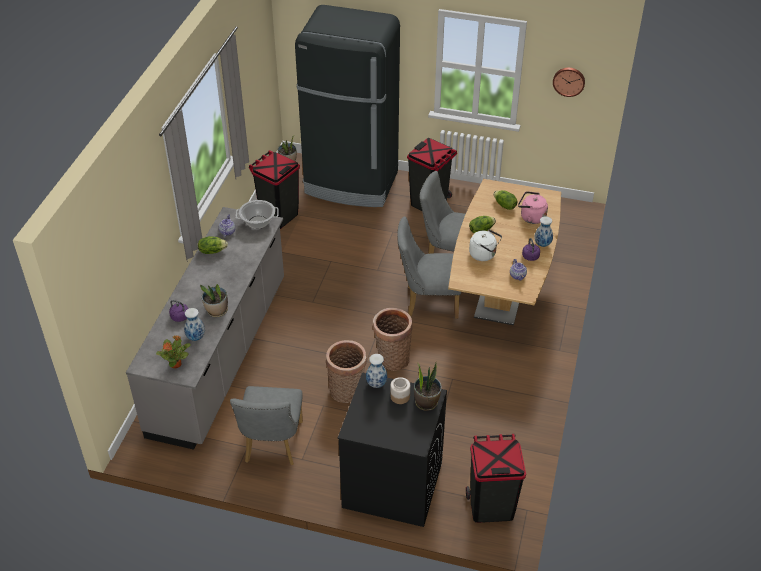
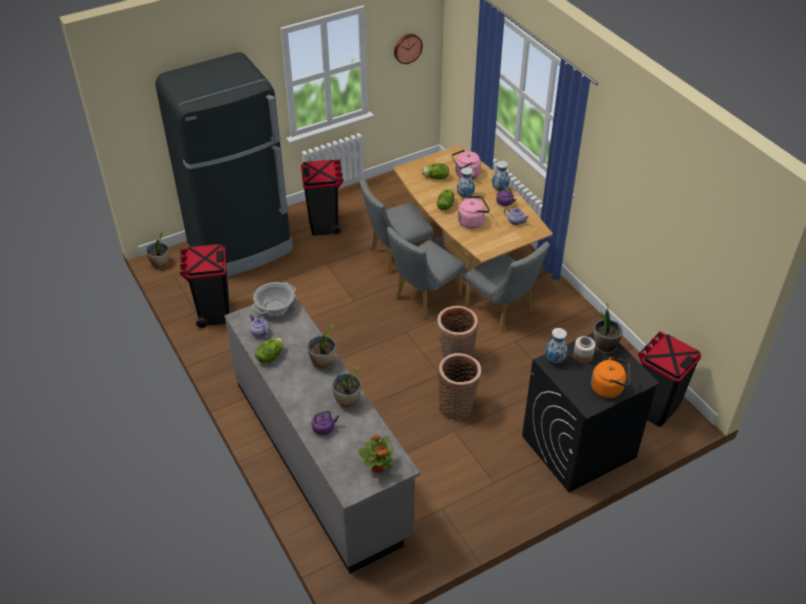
camera: 45 degrees left, 0 degrees up
(195, 337) = (362, 434): vase -> vase (465, 196)
(237, 276) = (323, 362): none -> potted plant
(272, 446) = (459, 491): grey chair -> grey chair (502, 311)
(384, 431) = (609, 388): none -> orange kettle
(484, 254) = (472, 221): white kettle -> pink kettle

